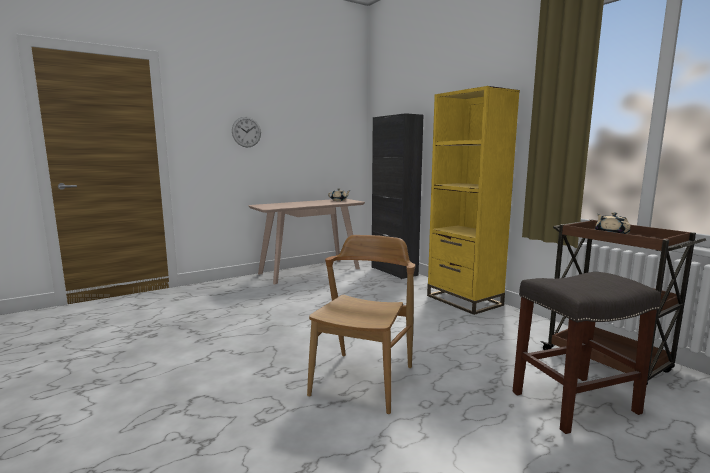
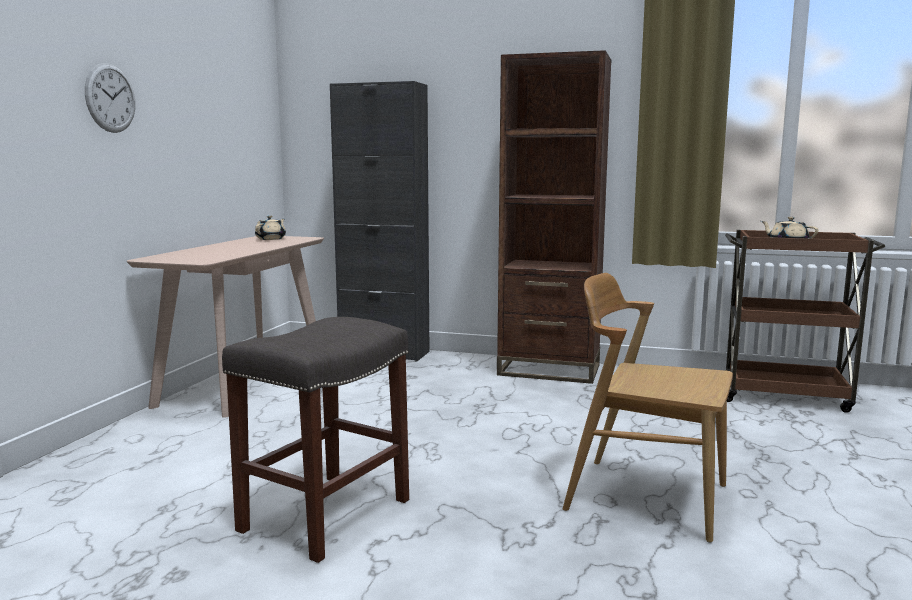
camera: 40 degrees left, 0 degrees up
(363, 380) = (646, 497): brown chair -> brown chair turned 45 degrees counterclockwise
(464, 300) = (549, 370): yellow bookcase -> brown bookcase
(575, 402) = (834, 439): grey stool -> grey stool (326, 514)

